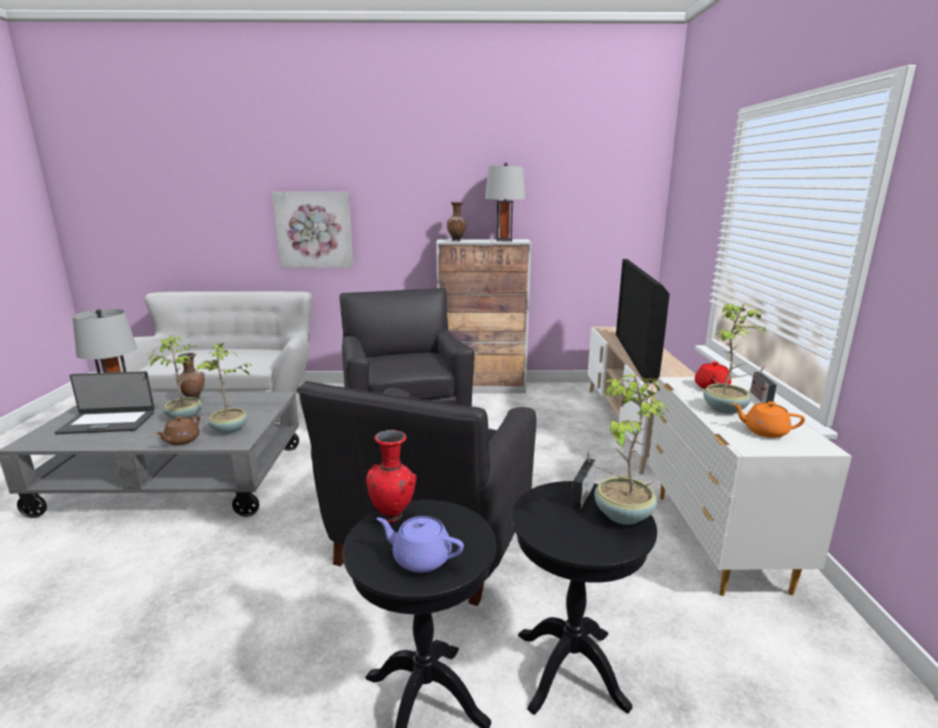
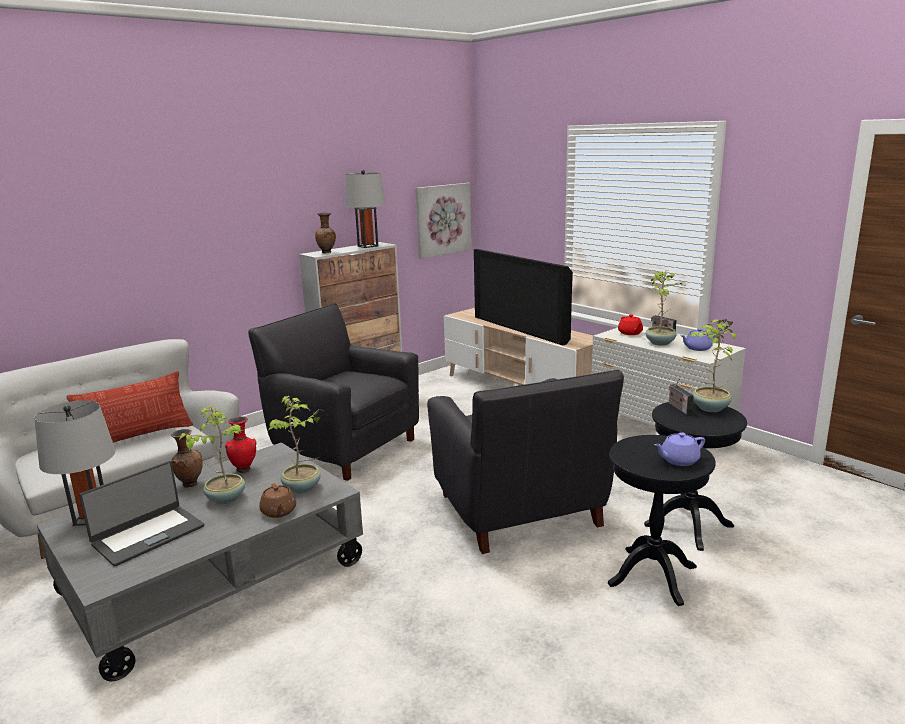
camera: 40 degrees left, 0 degrees up
(237, 358) = (137, 437): none -> pillow
(314, 230) = (161, 263): picture -> picture (442, 219)
(393, 516) = (625, 453): red vase -> red vase (244, 469)
(764, 431) = (697, 348): orange teapot -> purple teapot

